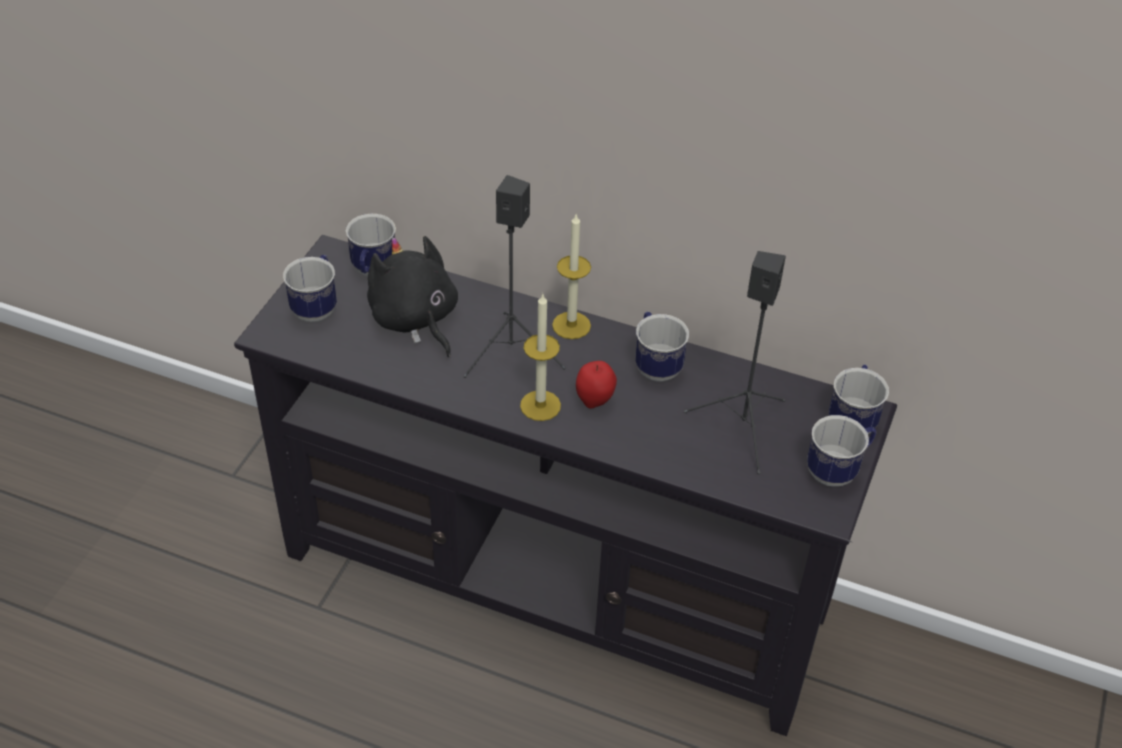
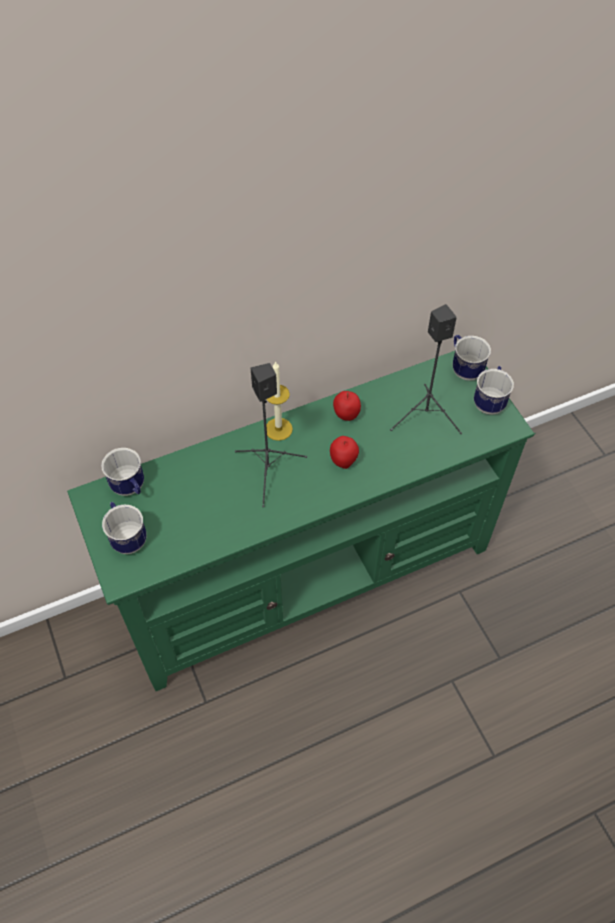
camera: 45 degrees left, 10 degrees up
(415, 319) = (193, 496): black plush toy -> none
(540, 405) = (321, 488): candle -> none
(555, 584) = (306, 575): black tv stand -> green tv stand
(655, 365) = (346, 416): mug -> apple

